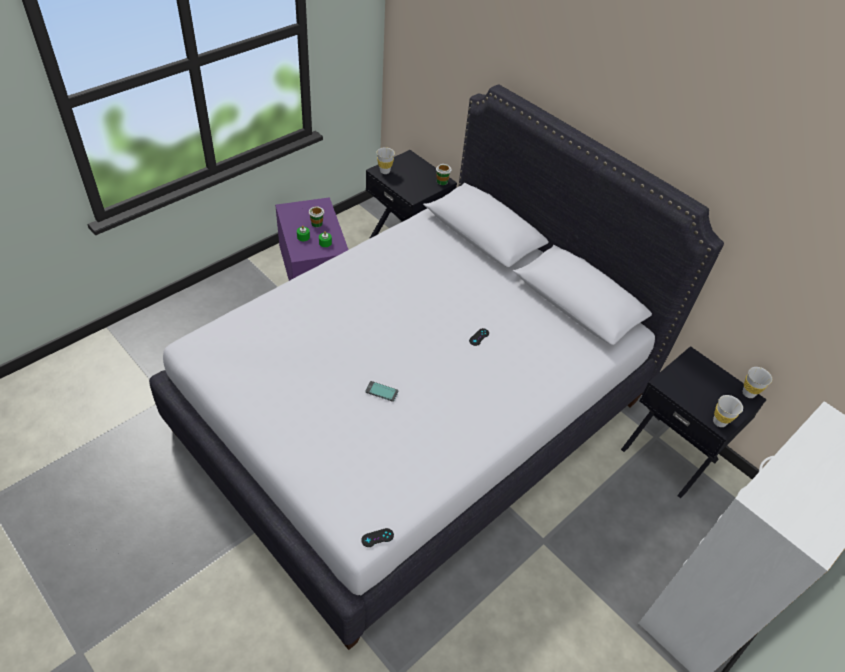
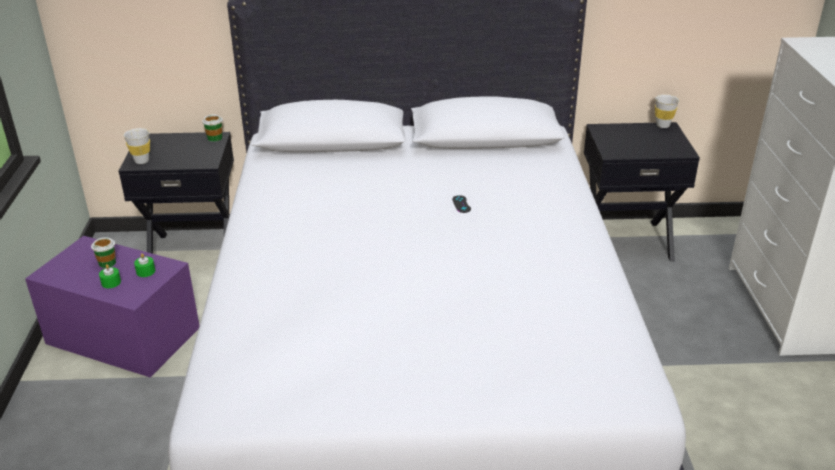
camera: 45 degrees left, 15 degrees down
(377, 537) = (654, 385): black game controller -> none
(381, 392) = (461, 294): phone -> none
(719, 422) = (679, 151): white cup -> none

